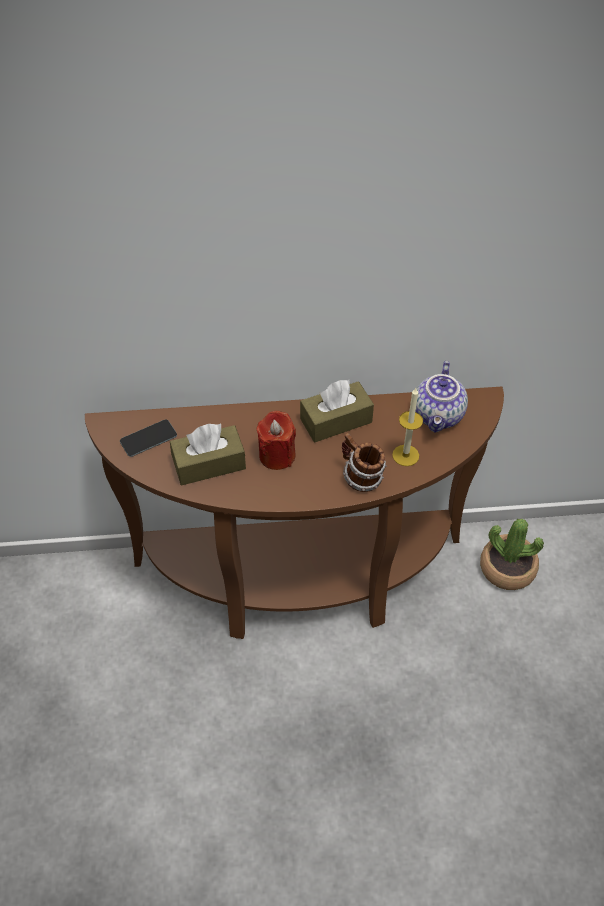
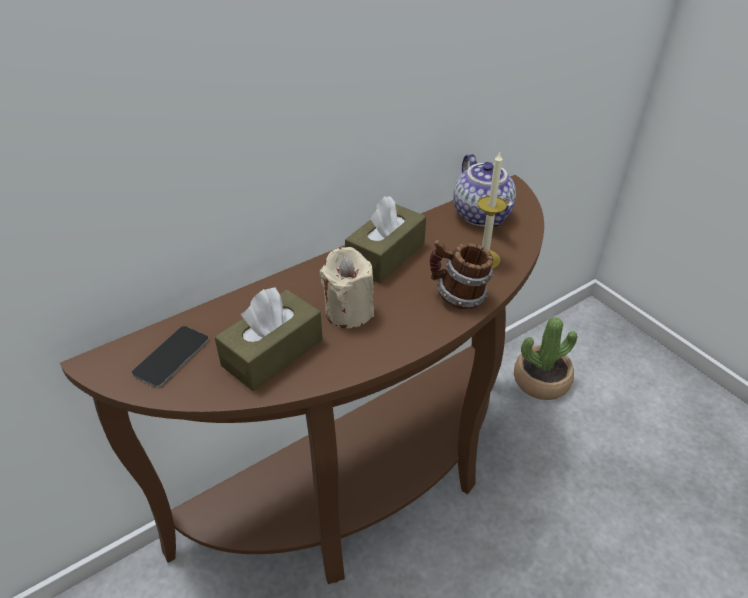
camera: 30 degrees left, 10 degrees down
(277, 455) = (348, 311): red candle -> beige candle

